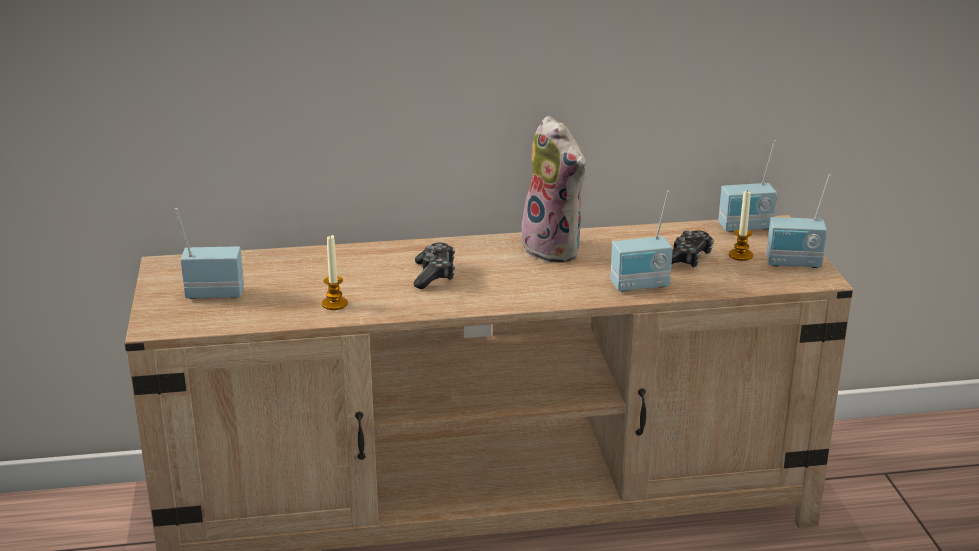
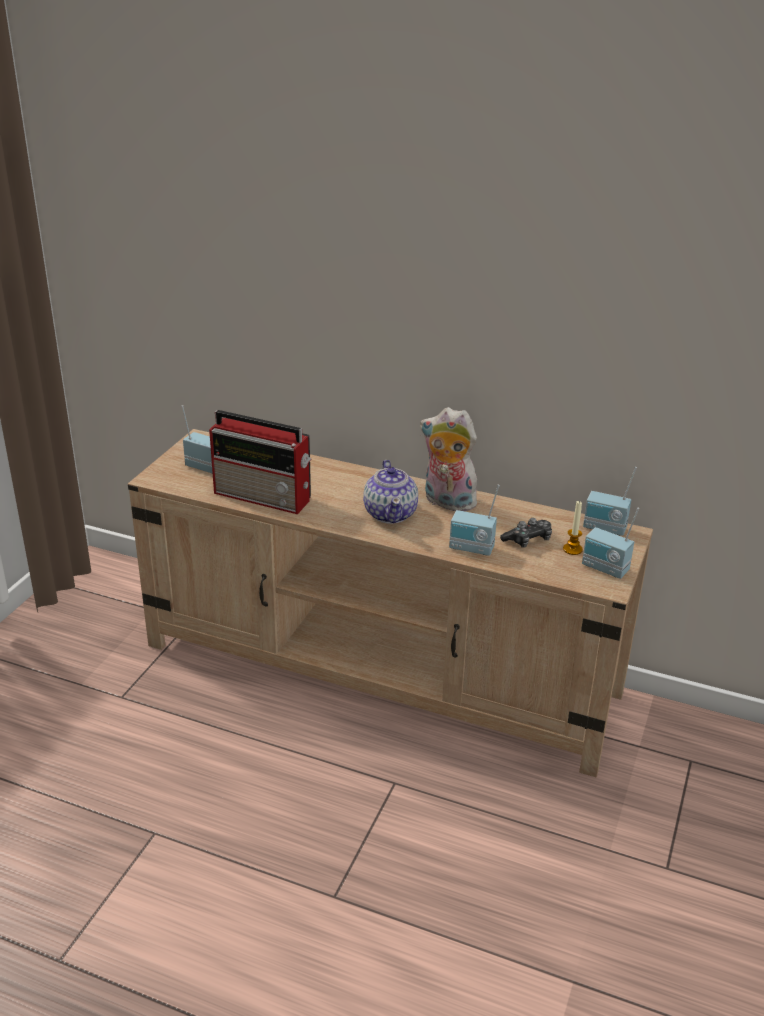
camera: 30 degrees right, 5 degrees up
(334, 304) = (264, 497): candle -> radio
(434, 275) = (346, 496): game controller -> none
(508, 277) = (391, 513): none -> teapot
(556, 249) = (446, 502): plush toy -> plush toy turned 120 degrees clockwise

